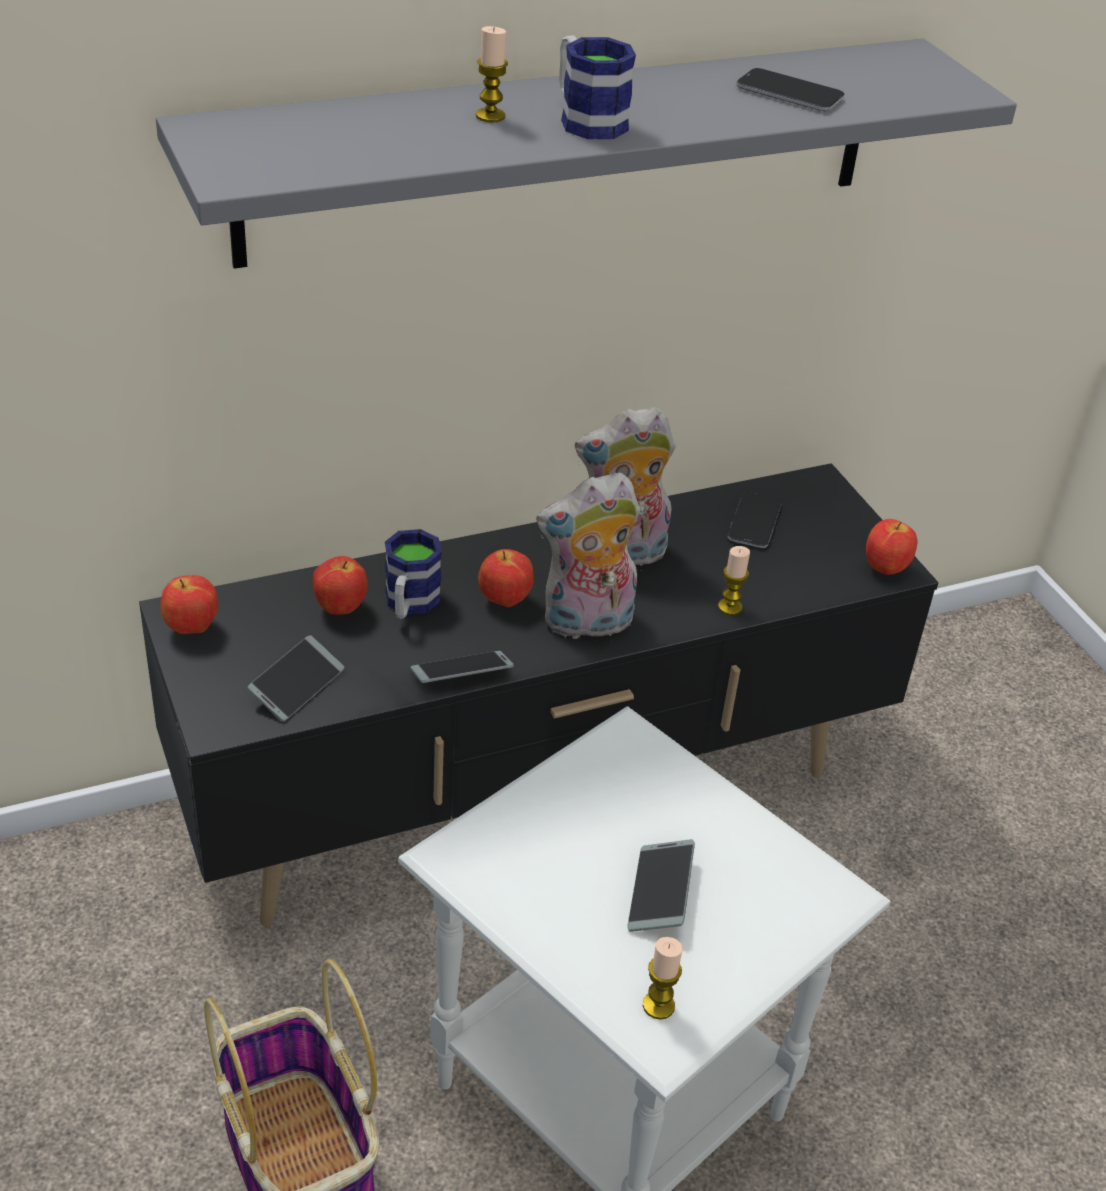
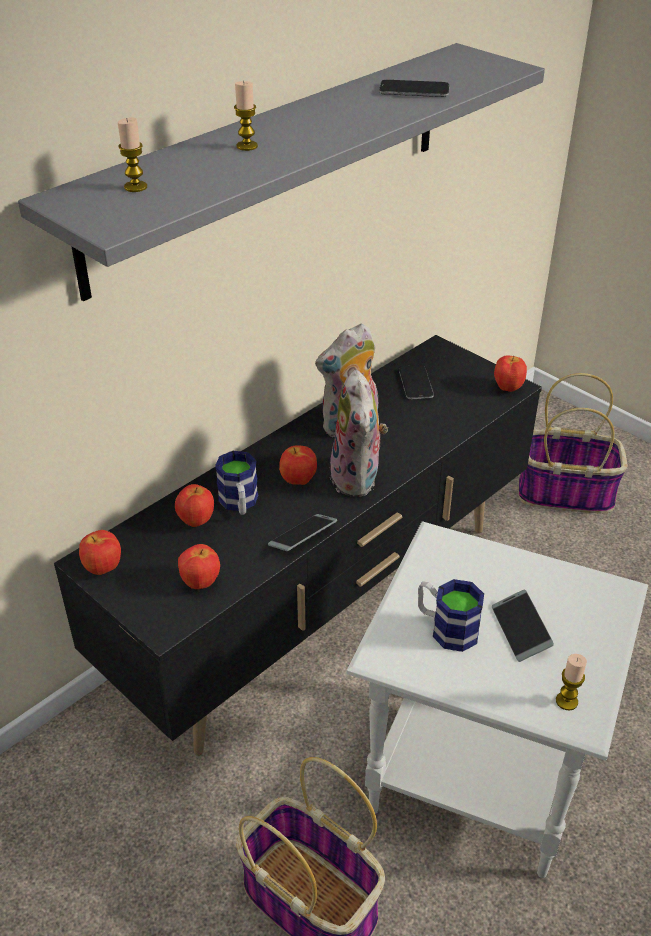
camera: 20 degrees left, 0 degrees up
(297, 686) = (201, 582): phone -> apple
(586, 119) = (309, 134): mug -> mug (446, 628)
(586, 624) = (358, 479): plush toy -> plush toy turned 60 degrees counterclockwise
(730, 607) = (436, 440): candle -> candle (135, 187)
(984, 765) = (566, 493): none -> basket

